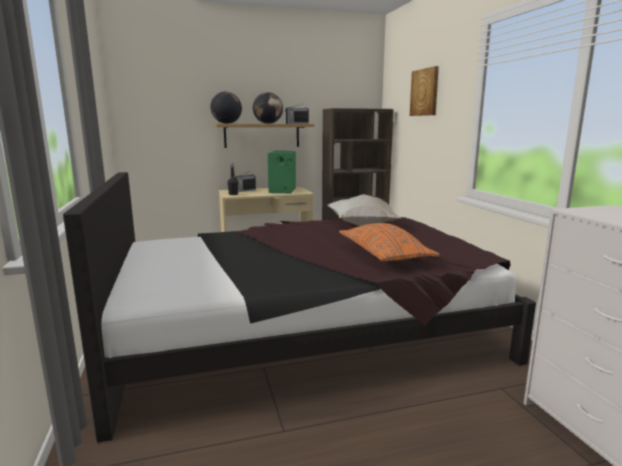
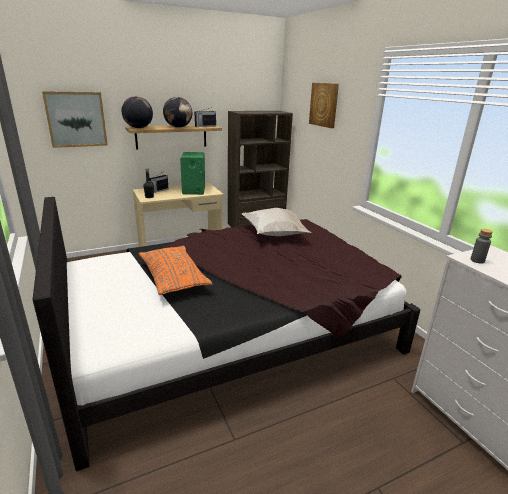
camera: 10 degrees left, 10 degrees up
(166, 116) = (76, 119): none -> picture
(384, 255) = (302, 276): orange pillow -> orange pillow (173, 278)
(589, 212) = (477, 260): none -> grey bottle

